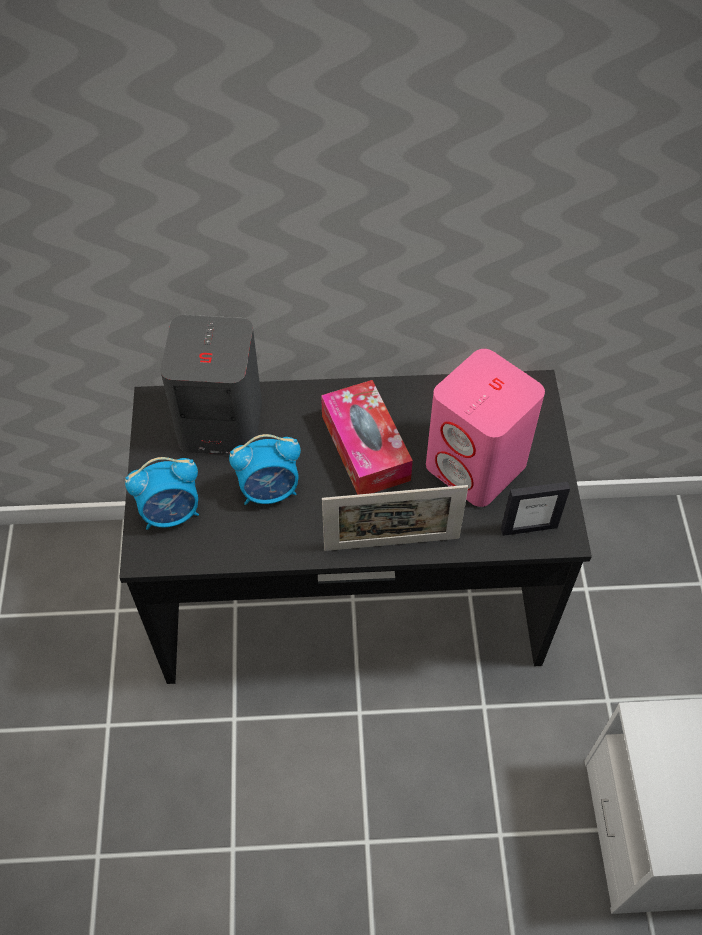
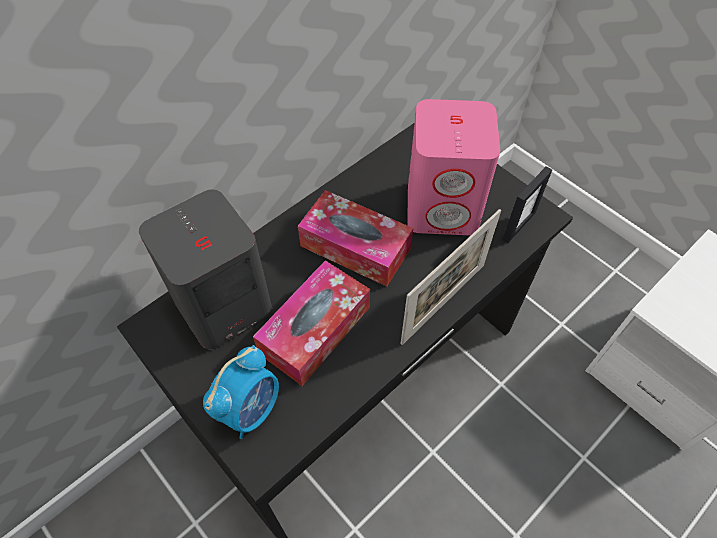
camera: 40 degrees left, 0 degrees up
(270, 491) = (315, 330): alarm clock -> tissue box

